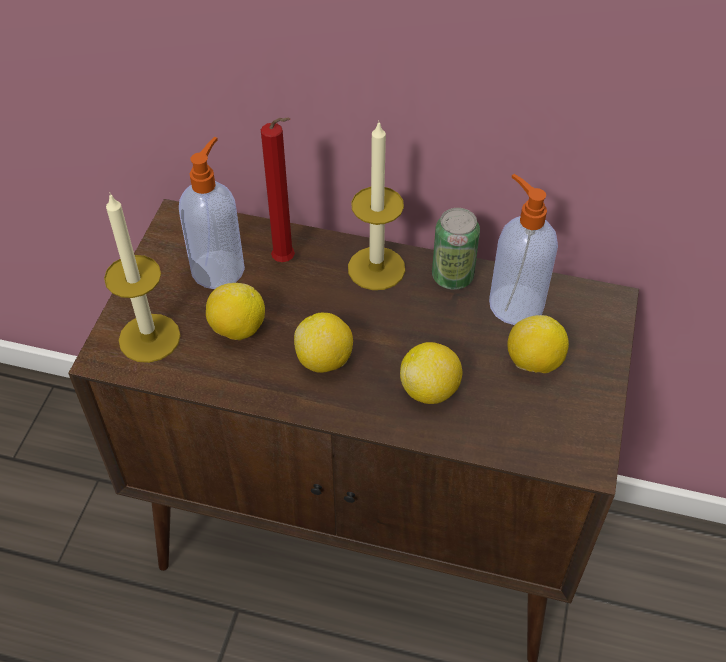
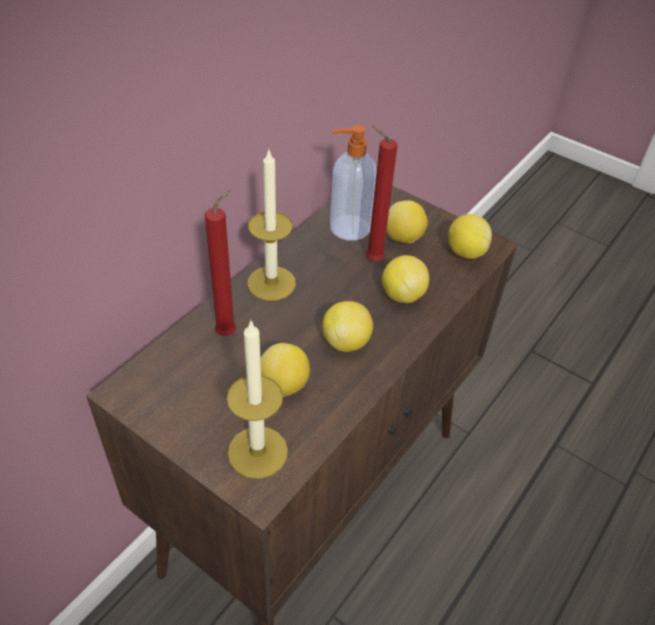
camera: 70 degrees left, 5 degrees down
(219, 268) = (206, 379): soap dispenser -> none
(452, 276) = (305, 247): can -> none
(471, 342) = (371, 260): none -> red candle
(553, 435) = (465, 252): none -> lemon

